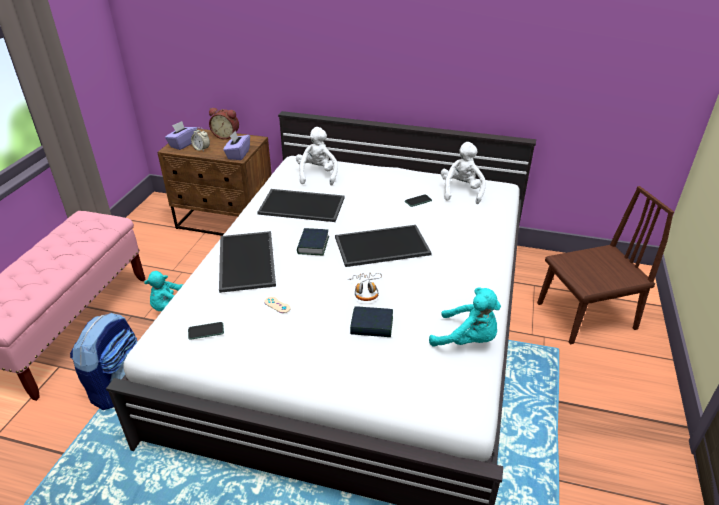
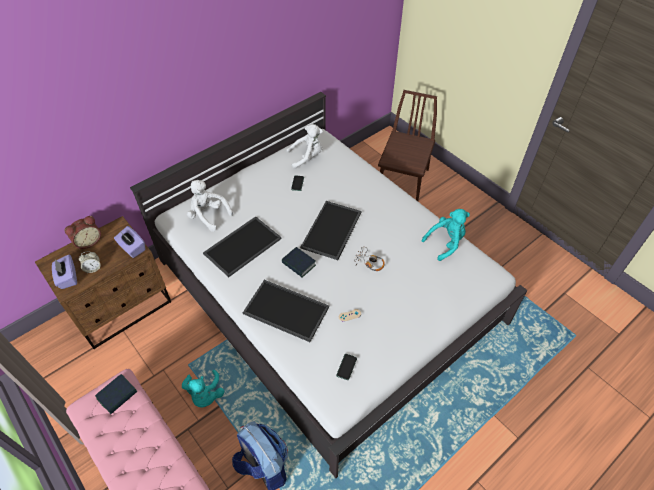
camera: 55 degrees left, 15 degrees up
(372, 326) = (404, 278): book -> book (117, 395)
(461, 191) = (307, 157): white plush toy -> white plush toy turned 120 degrees clockwise

